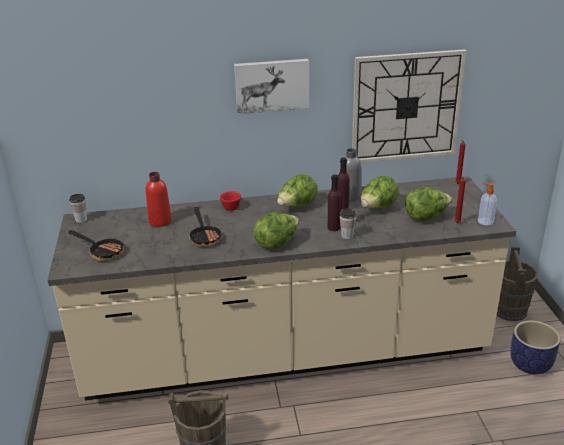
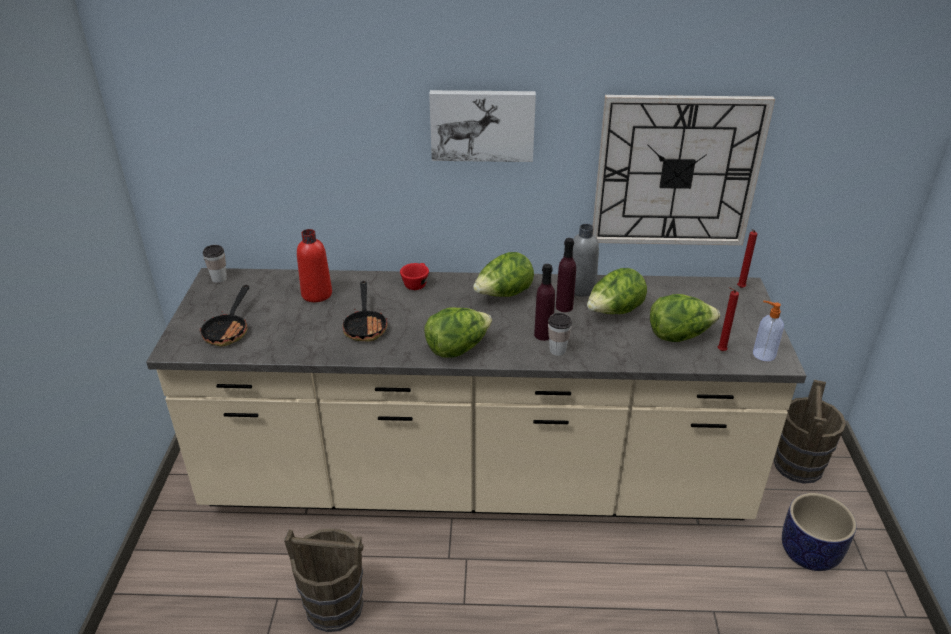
camera: 10 degrees right, 5 degrees up
(103, 252) = (228, 330): frying pan -> frying pan turned 60 degrees clockwise

